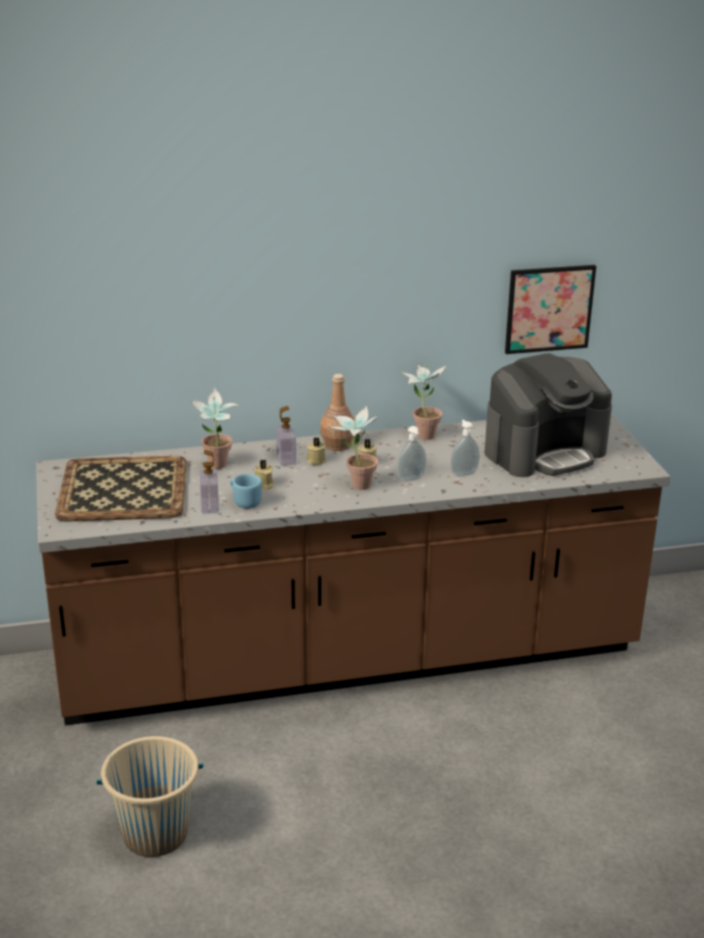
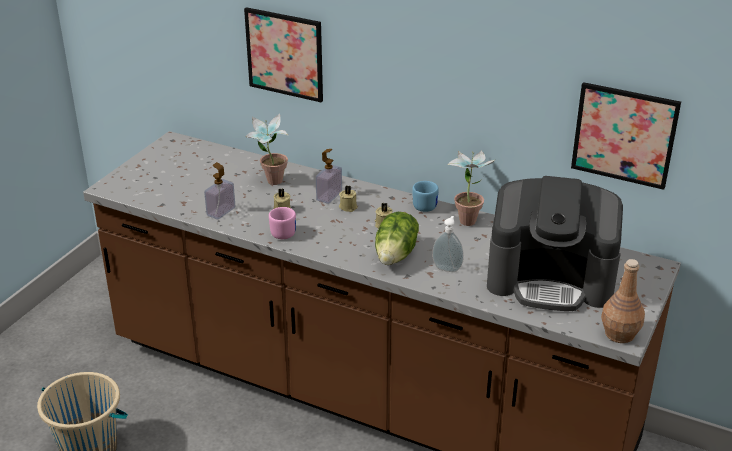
camera: 40 degrees right, 5 degrees up
(124, 489) = (188, 174): tray -> none
(192, 326) = (285, 54): none -> picture
(245, 502) = (248, 219): blue mug -> blue mug (424, 205)
(292, 500) = (282, 232): none -> pink mug
(337, 445) = (384, 200): brown bottle -> brown bottle (619, 334)
(355, 484) = (346, 239): potted plant -> none
(412, 480) = (396, 255): soap dispenser -> lettuce

